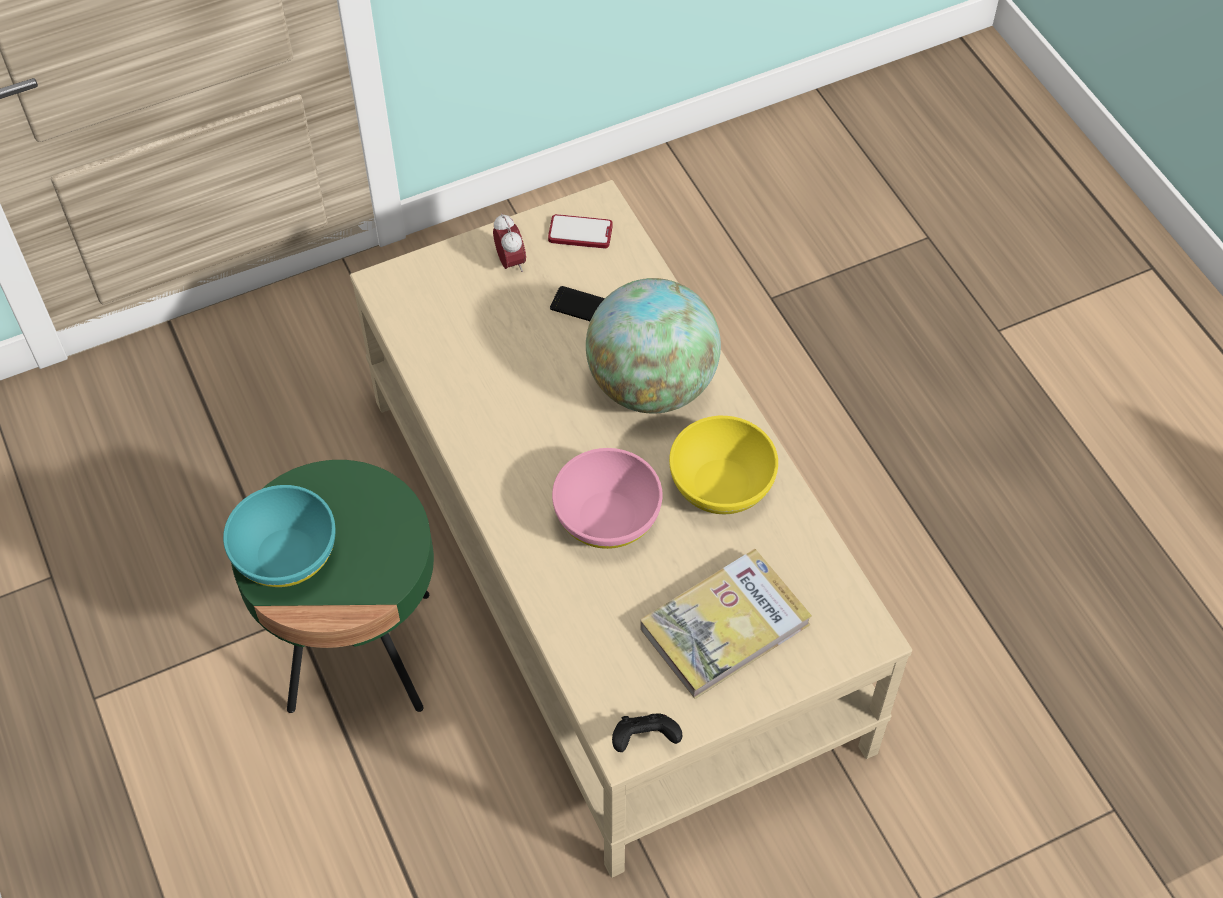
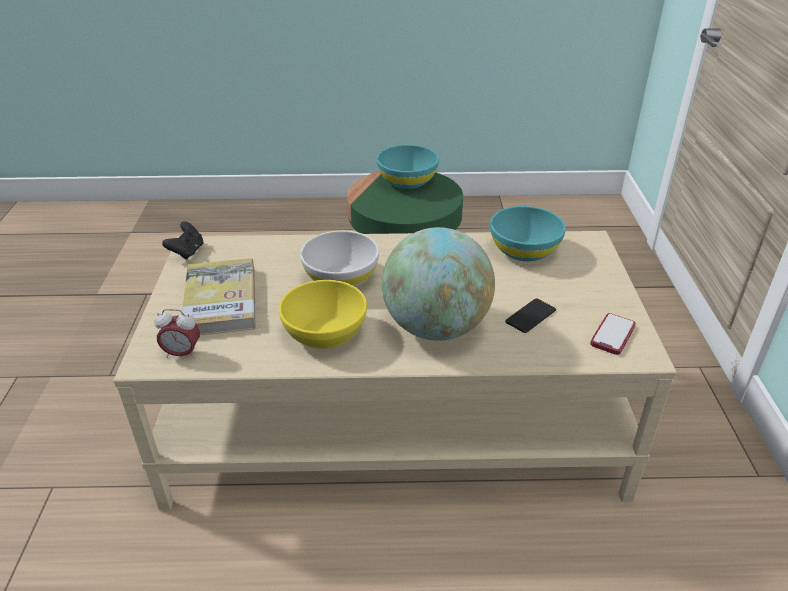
camera: 115 degrees right, 20 degrees down
(444, 345) = (524, 250): none -> turquoise bowl
(510, 262) = (591, 294): alarm clock -> alarm clock (182, 354)
(607, 518) = (340, 278): pink bowl -> white bowl

